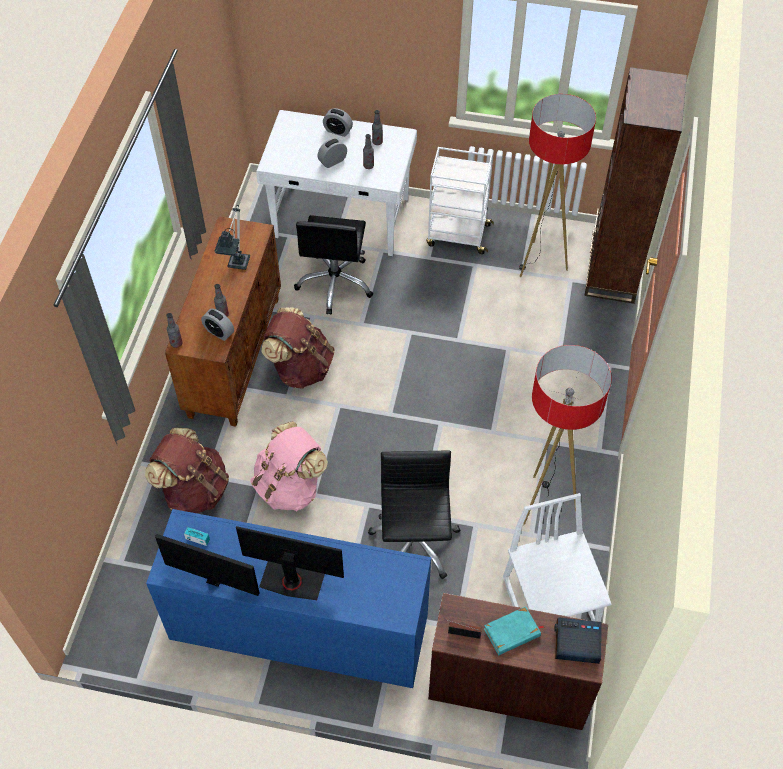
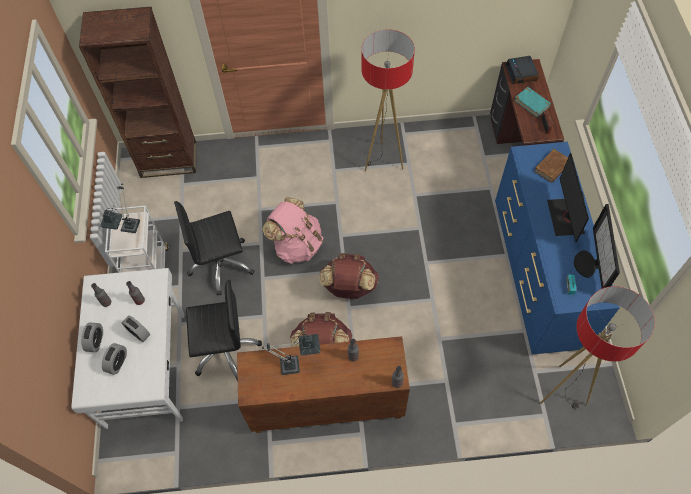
camera: 105 degrees left, 5 degrees up
(194, 490) = (463, 385): brown backpack -> brown backpack (349, 287)
(219, 332) = (372, 352): alarm clock -> alarm clock (117, 362)
(290, 486) = (432, 318): pink backpack -> pink backpack (297, 245)
(377, 595) = (552, 167): none -> brown book
(414, 543) = (443, 226): black office chair -> black office chair (221, 265)
(465, 174) = (129, 230): none -> table lamp
(539, 263) = (169, 207): floor lamp -> floor lamp (562, 391)
(551, 602) = (451, 144): white chair -> none

